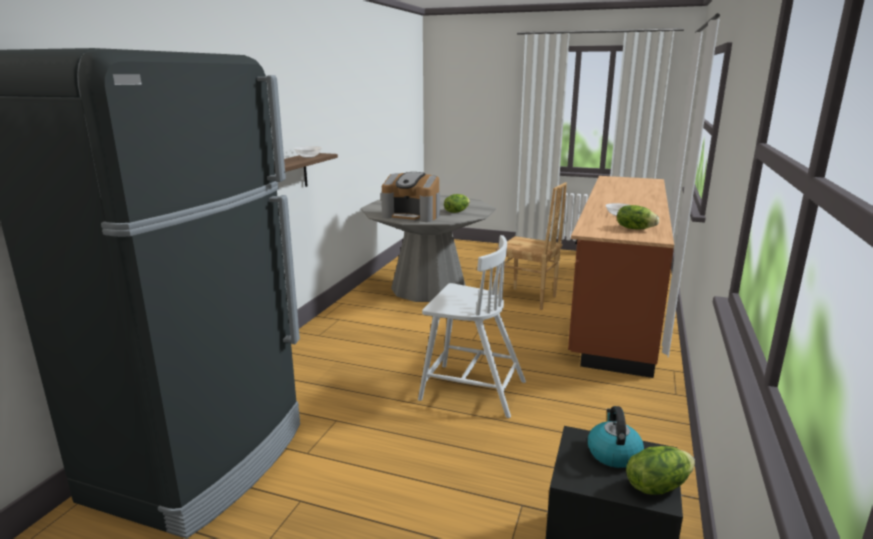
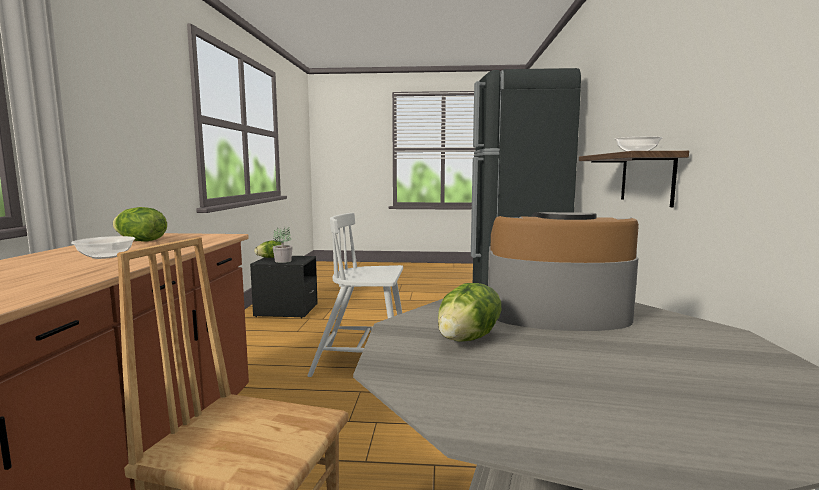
camera: 165 degrees right, 10 degrees down
(613, 453) = (283, 261): kettle -> potted plant

